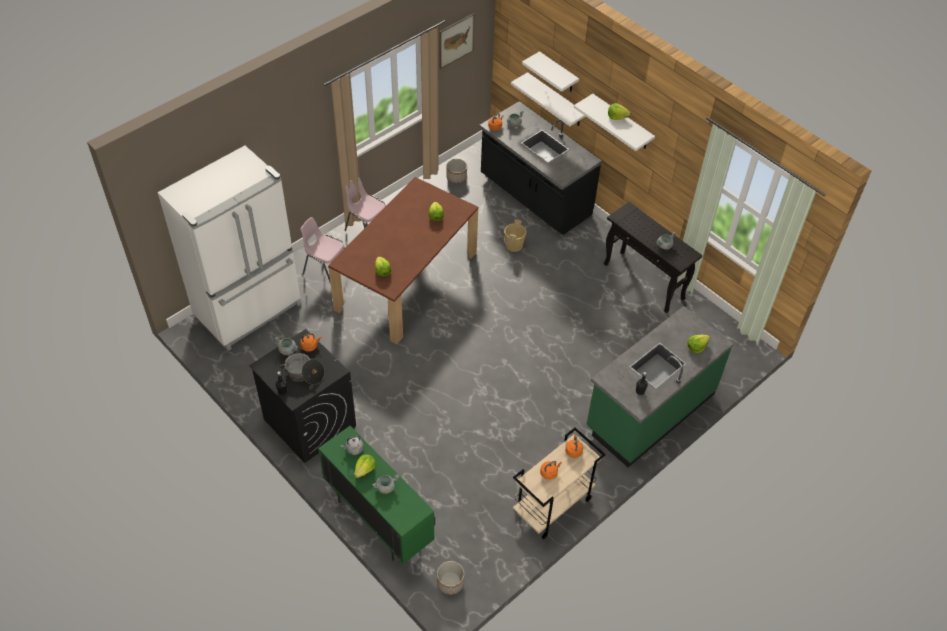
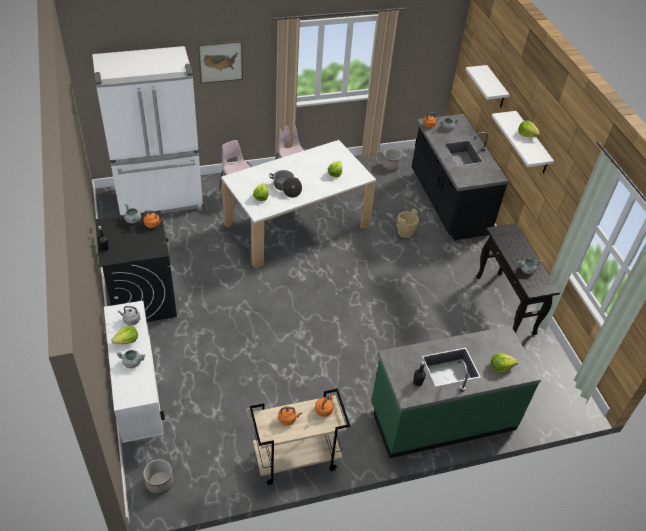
camera: 25 degrees right, 5 degrees down
(304, 373) = (131, 242): cooking pot -> cooking pot (286, 188)
(378, 520) = (139, 399): green cabinet -> white cabinet
(407, 281) = (297, 225): brown dining table -> white dining table
(456, 40) = (419, 36): picture -> picture (220, 62)
(555, 100) = (488, 116): white shelf -> none

